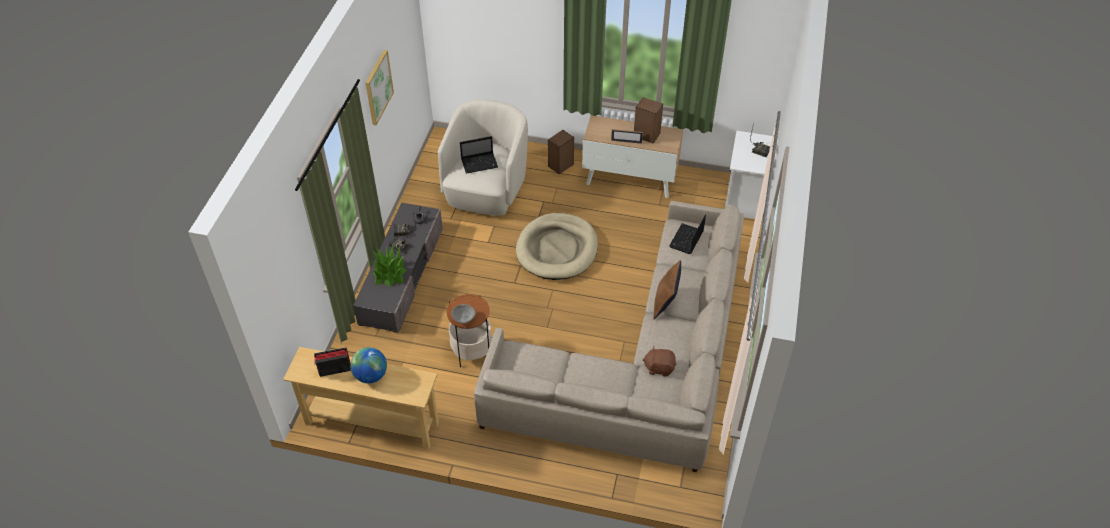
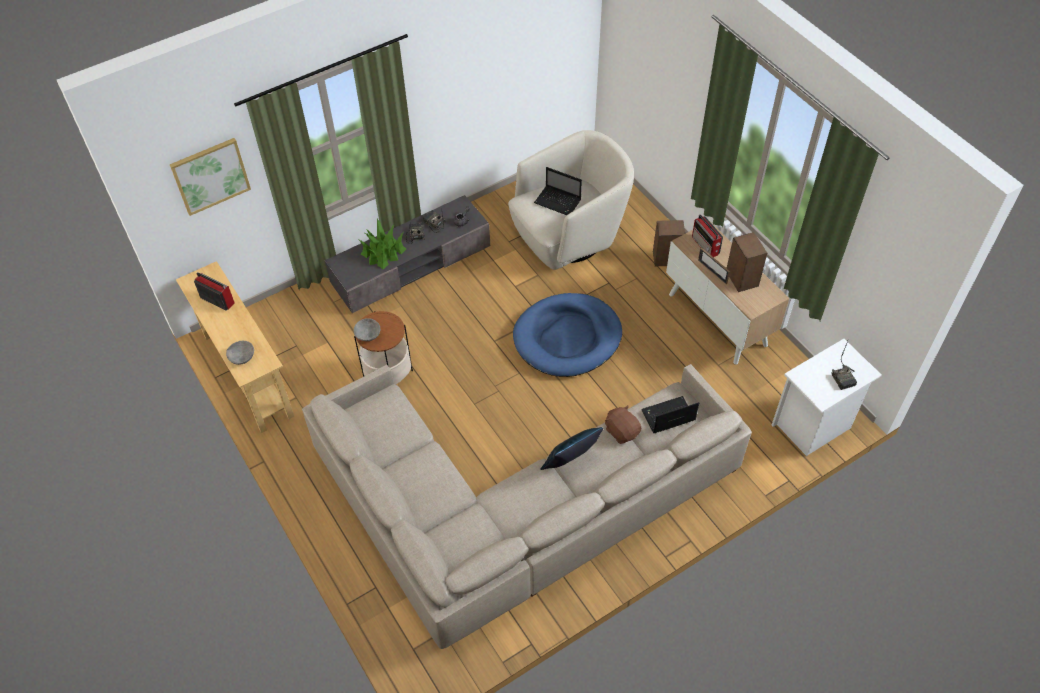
camera: 45 degrees right, 5 degrees up
(371, 375) = (234, 327): globe -> none
(378, 87) = (470, 60): picture -> picture (210, 175)
(402, 389) = (242, 357): none -> grey bowl
(557, 249) = (567, 338): beige dog bed -> blue dog bed
(606, 130) = (705, 246): none -> radio
(659, 367) = (490, 519): brown plush toy -> brown plush toy (622, 431)
(665, 303) = (570, 463): brown pillow -> blue pillow

